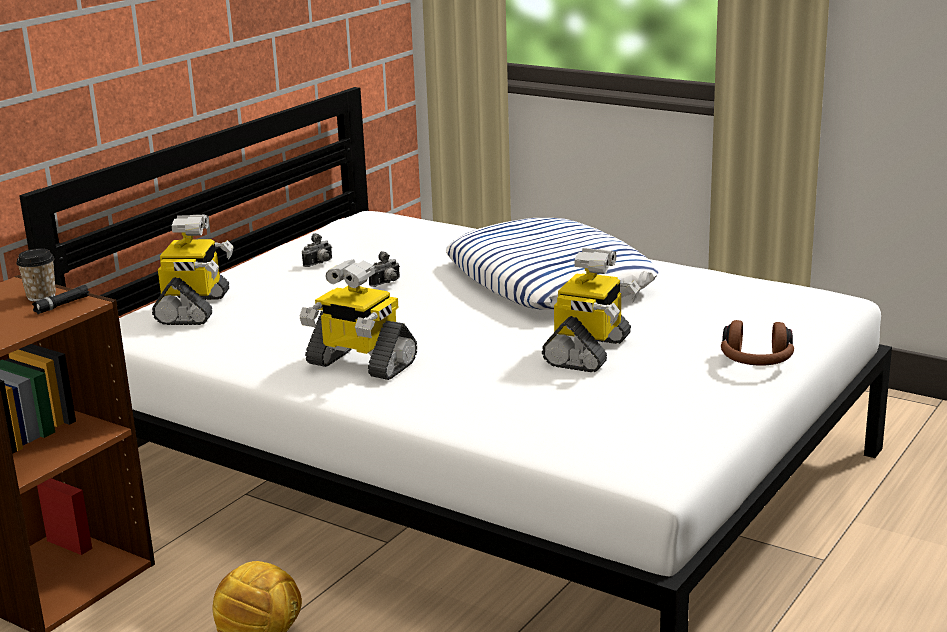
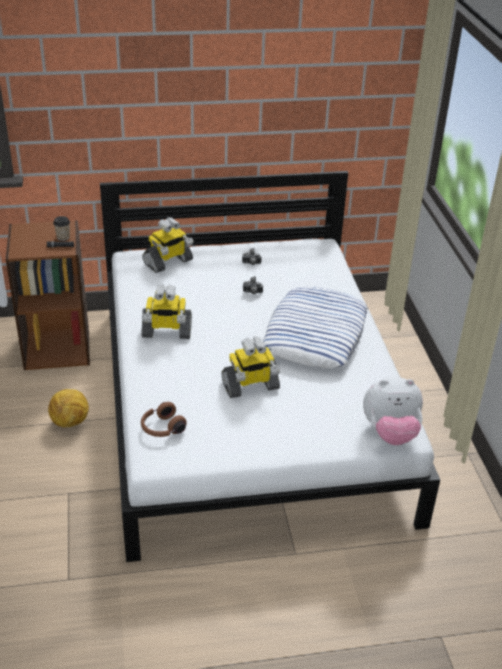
camera: 45 degrees right, 15 degrees up
(360, 364) = (166, 331): toy robot -> toy robot turned 75 degrees counterclockwise
(756, 362) = (296, 441): brown headphones -> brown headphones (162, 428)
(816, 307) = (390, 433): none -> plush toy

